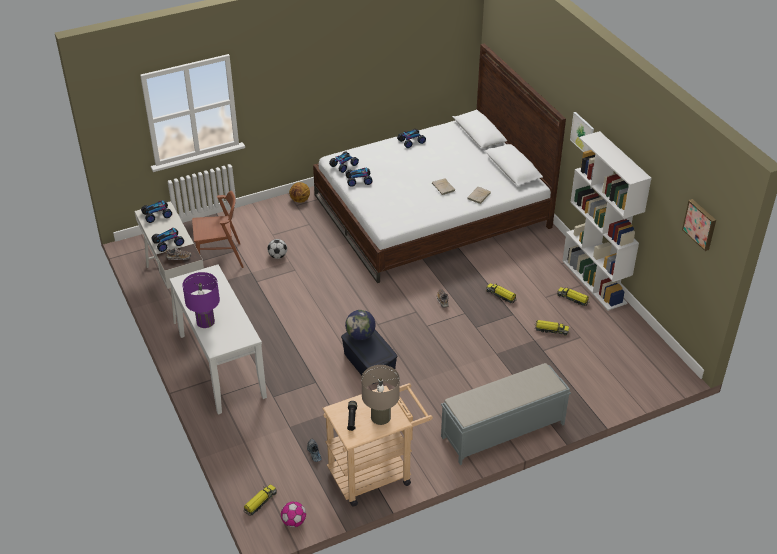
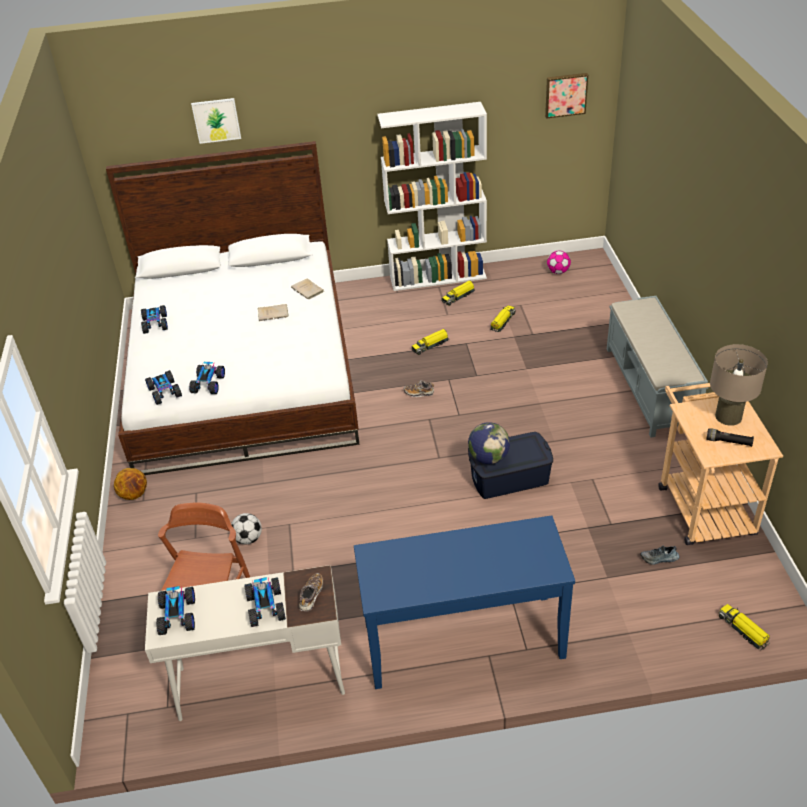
camera: 70 degrees left, 0 degrees up
(205, 321) = (489, 575): purple table lamp -> none
(221, 366) = (463, 641): white console table -> blue console table
(294, 522) = (779, 598): football -> football (558, 272)
(582, 134) = (345, 141): picture -> picture (216, 120)

